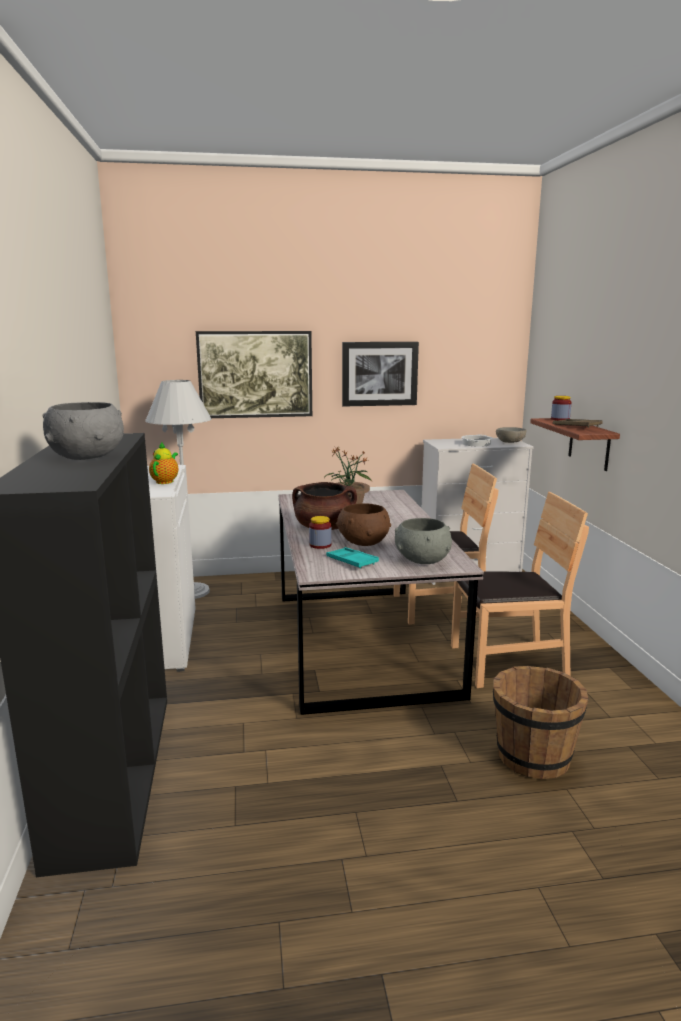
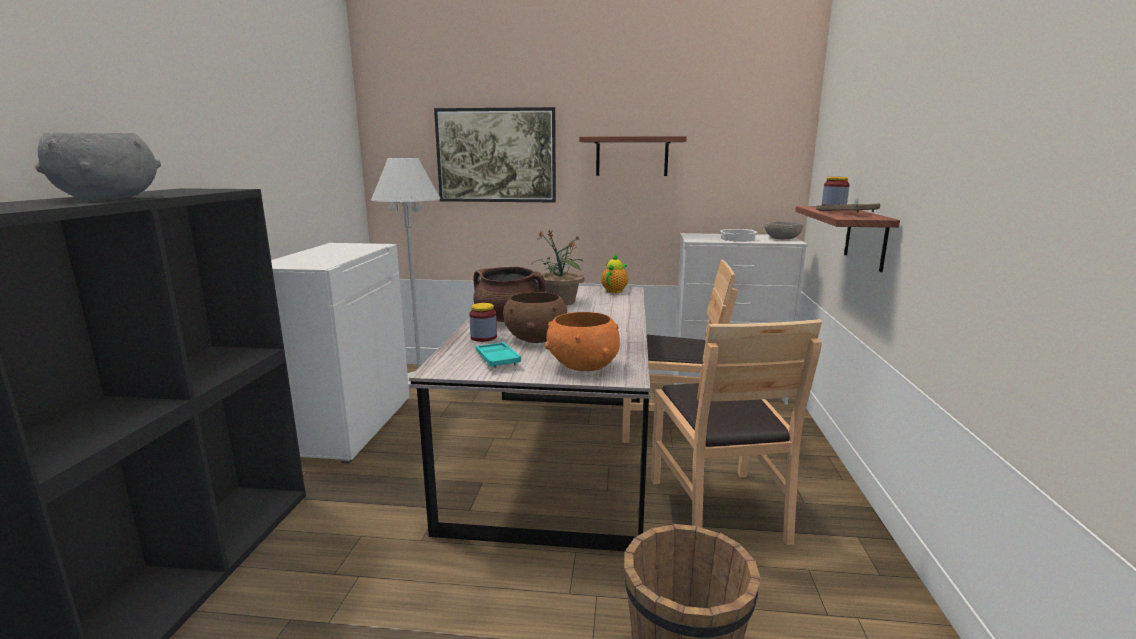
camera: 15 degrees right, 0 degrees up
(165, 481) = (348, 256): teapot -> teapot (615, 290)
(379, 374) = (632, 156): picture -> shelf
(422, 561) = (583, 366): grey bowl -> orange bowl
(508, 662) = (718, 508): brown chair -> brown chair turned 75 degrees clockwise

